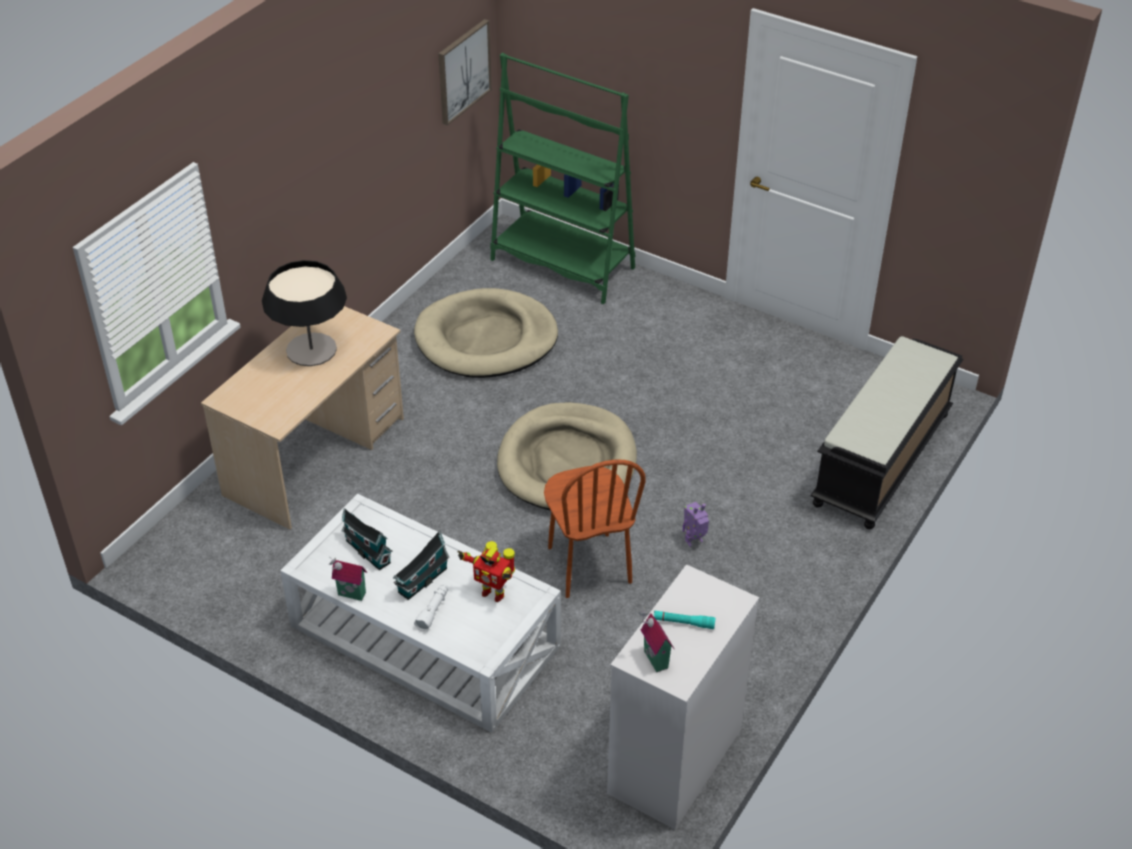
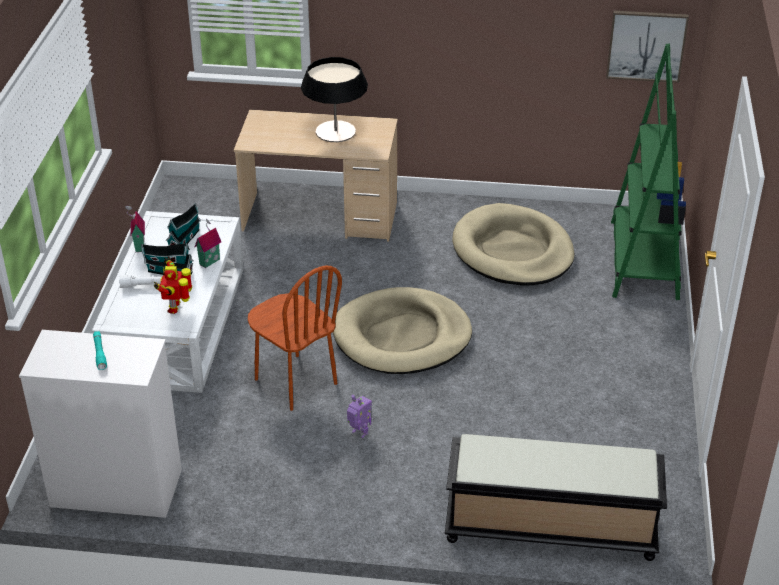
camera: 65 degrees right, 5 degrees down
(588, 565) = (295, 382): brown chair -> brown chair turned 90 degrees counterclockwise
(653, 660) = (54, 348): toy house -> toy house (208, 261)

